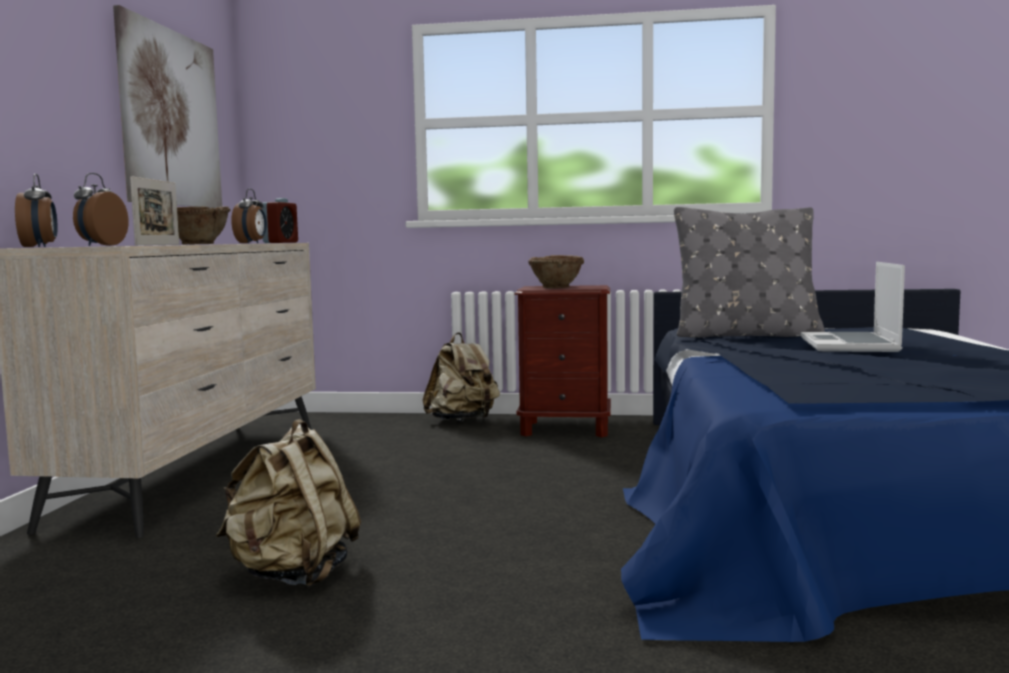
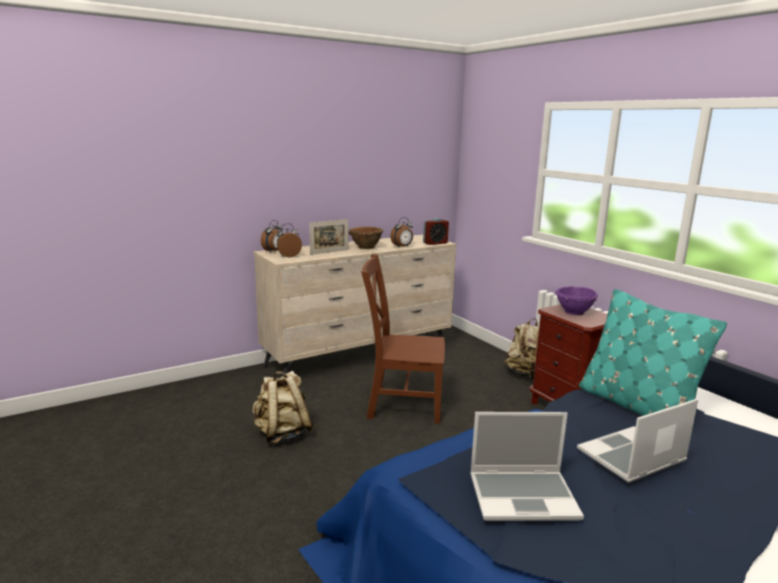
camera: 50 degrees right, 10 degrees up
(171, 118) = (392, 168): picture -> none
(388, 485) = (401, 404): none -> brown chair
(556, 287) = (574, 312): brown bowl -> purple bowl
(746, 335) = (636, 406): grey pillow -> turquoise pillow
(892, 373) = (524, 496): none -> laptop

